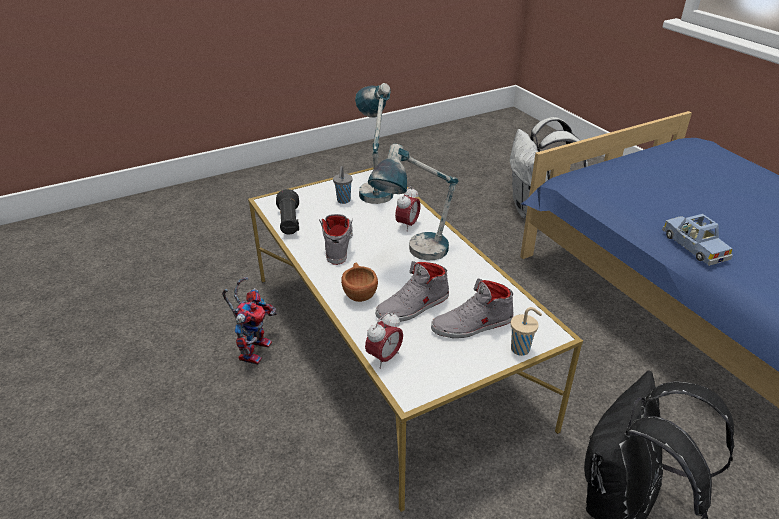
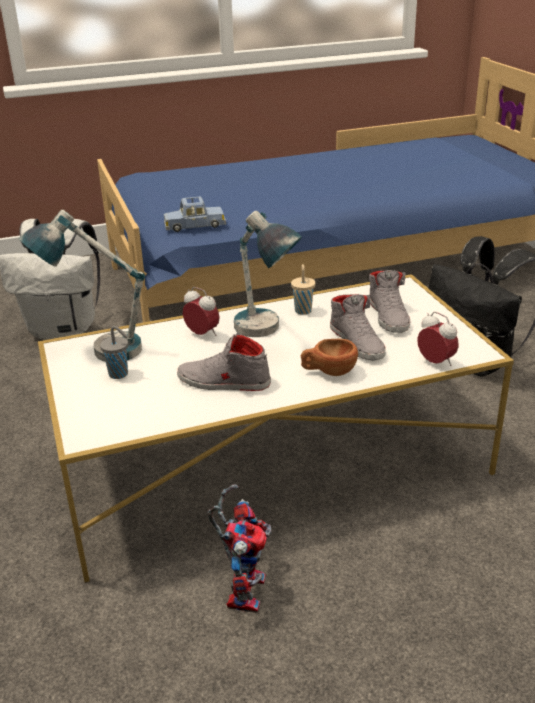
camera: 80 degrees left, 5 degrees down
(254, 348) = (243, 587): toy robot -> toy robot turned 75 degrees clockwise
(289, 222) = (155, 419): black flashlight -> none
(521, 349) = (423, 298): beige cup -> beige cup (303, 310)
(693, 247) = (309, 209): blue toy car -> blue toy car (195, 226)

